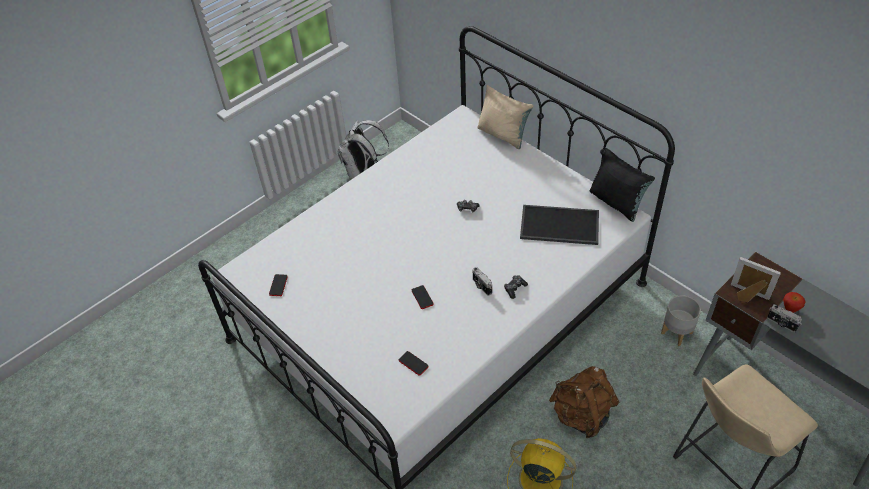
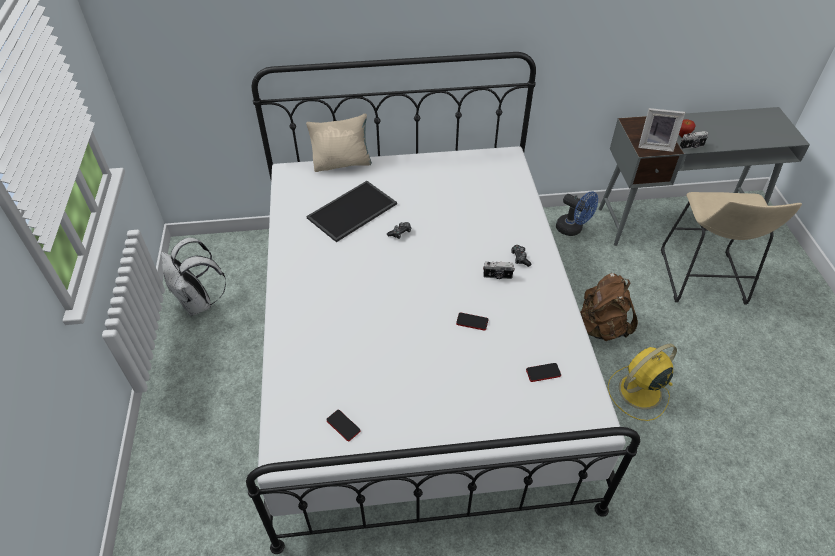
camera: 55 degrees left, 0 degrees up
(558, 226) = (479, 195): tray -> tray (352, 212)
(617, 203) = (490, 152): black pillow -> none
(677, 332) = (573, 229): grey planter -> blue fan
(747, 296) = (655, 145): picture frame -> picture frame turned 150 degrees counterclockwise

